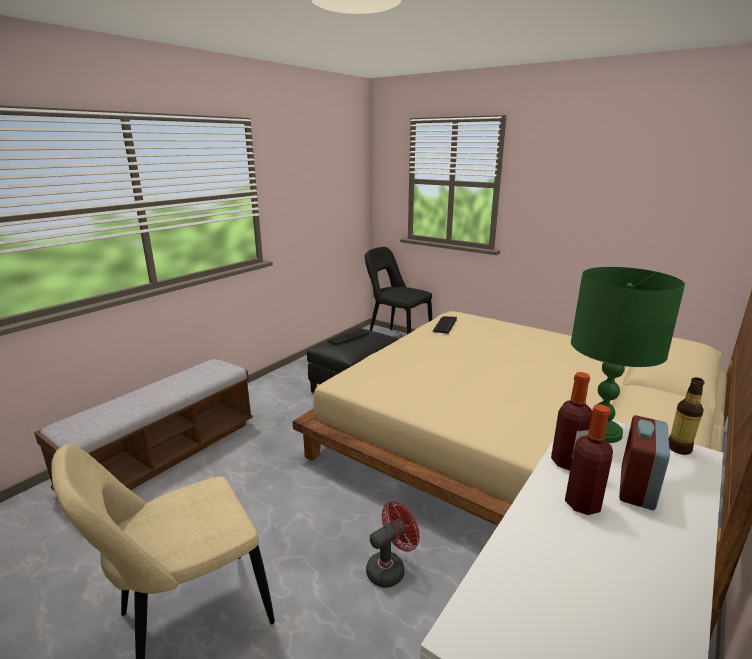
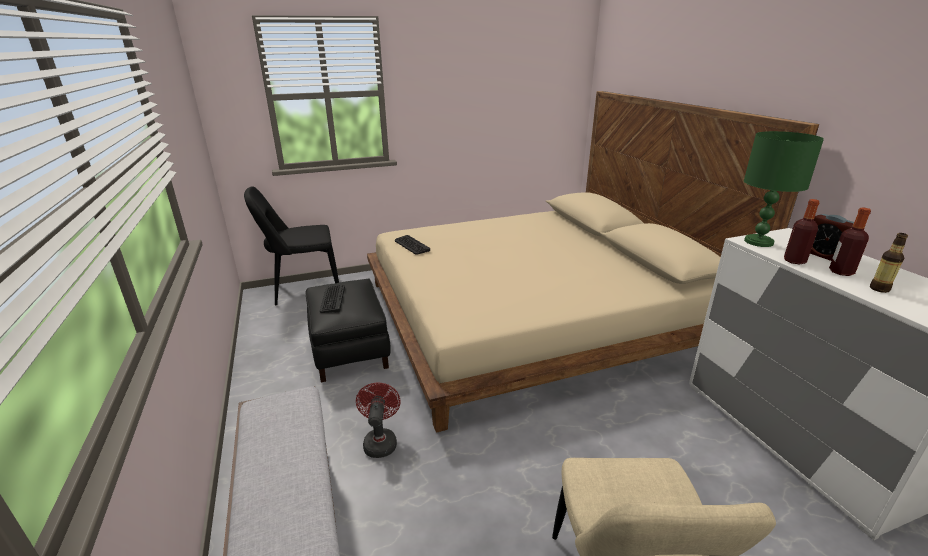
camera: 55 degrees left, 5 degrees up
(390, 568) = (623, 439): red fan -> red fan (380, 441)
(679, 448) = (784, 233): bottle -> bottle (879, 289)

